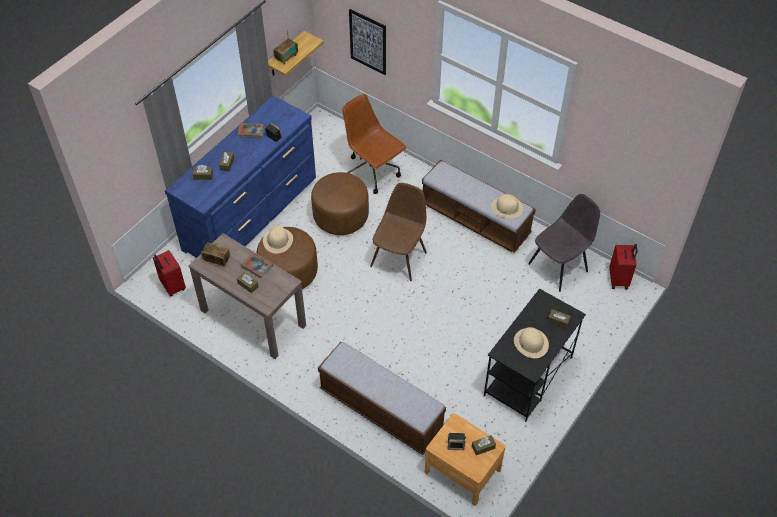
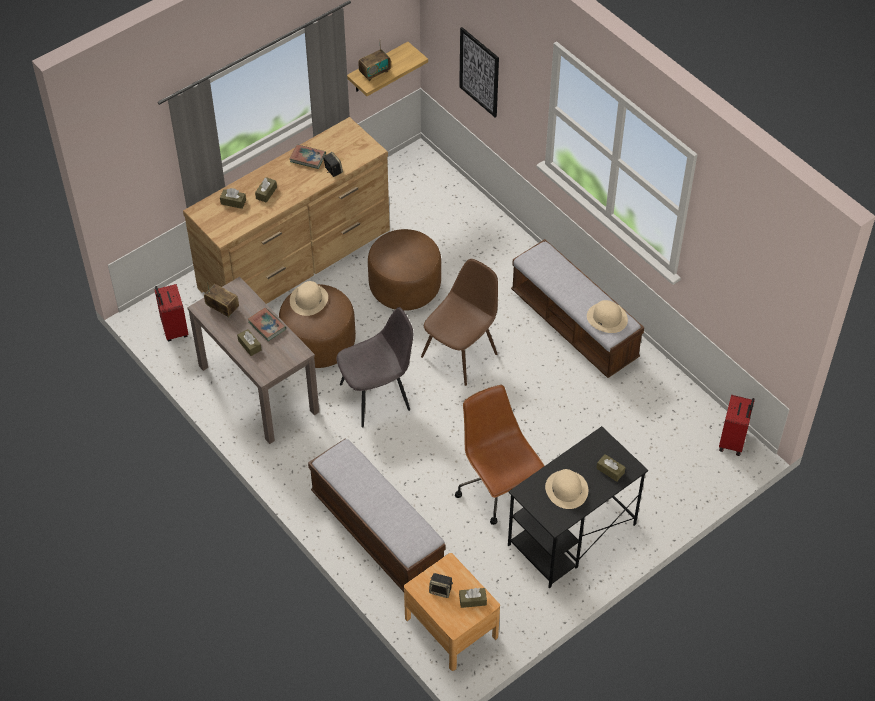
camera: 15 degrees right, 0 degrees up
(251, 213) = (296, 259): blue dresser -> brown dresser
(373, 173) = (463, 239): brown office chair -> brown office chair (498, 490)
(559, 267) = (661, 408): grey chair -> grey chair (377, 396)

